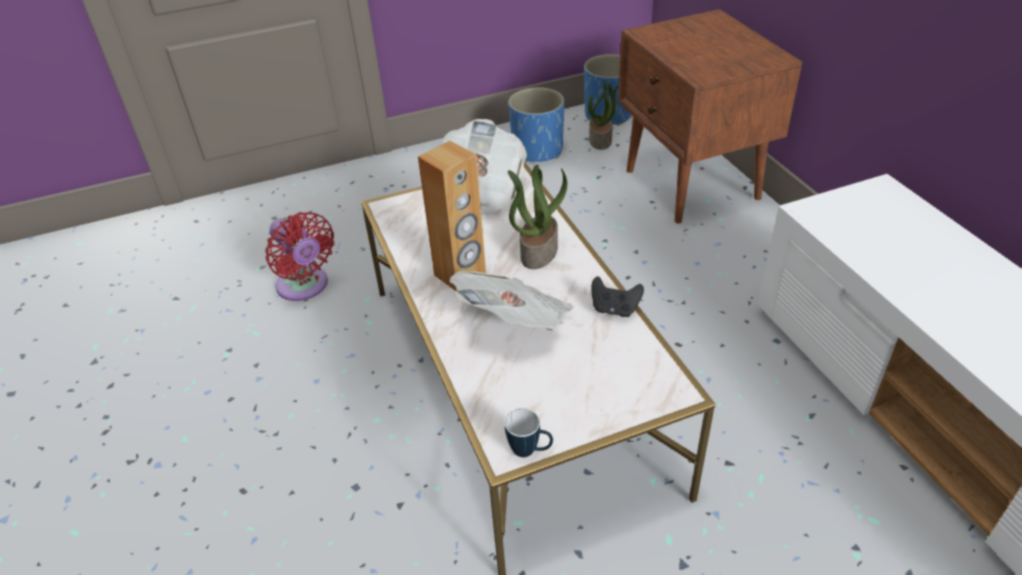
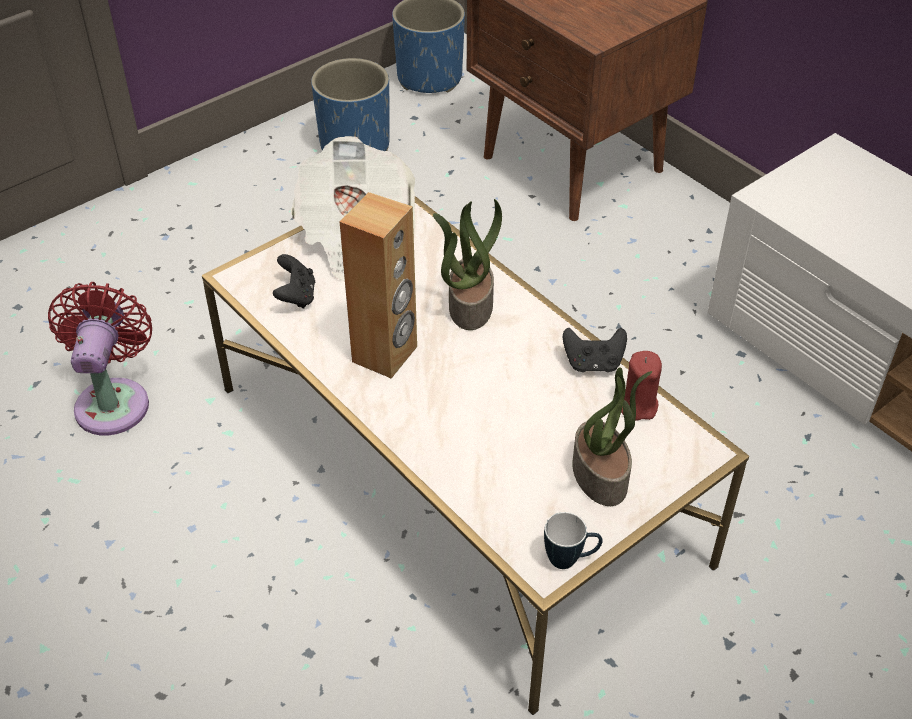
camera: 20 degrees left, 5 degrees up
(305, 287) = (114, 400): red fan -> red fan turned 120 degrees counterclockwise
(417, 225) = (296, 296): none -> black game controller
(515, 322) = (483, 404): newspaper -> none
(601, 140) = (434, 117): potted plant -> potted plant (601, 475)
(637, 347) = (637, 405): none -> red candle

